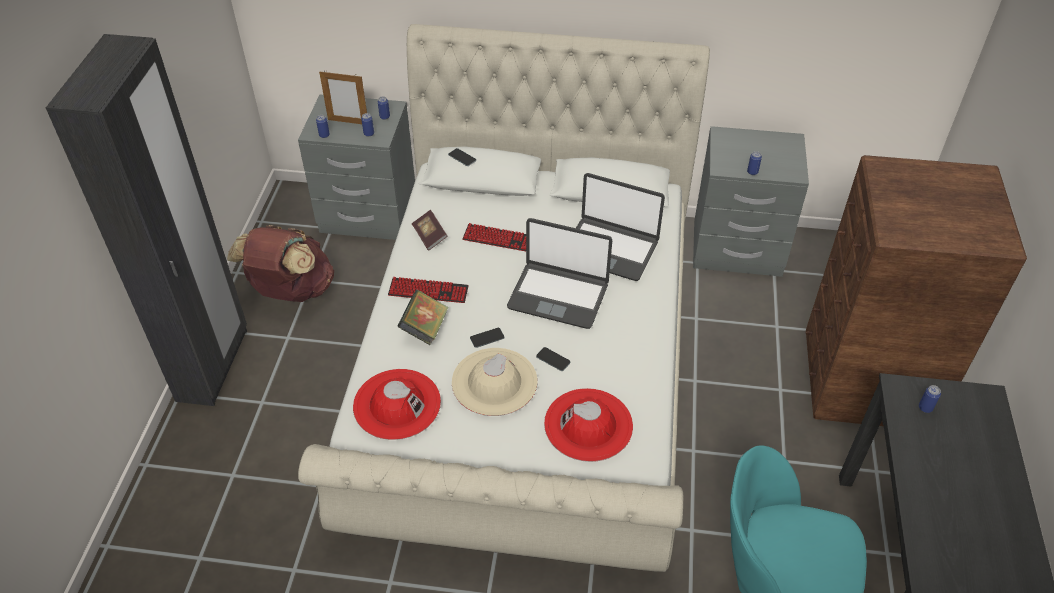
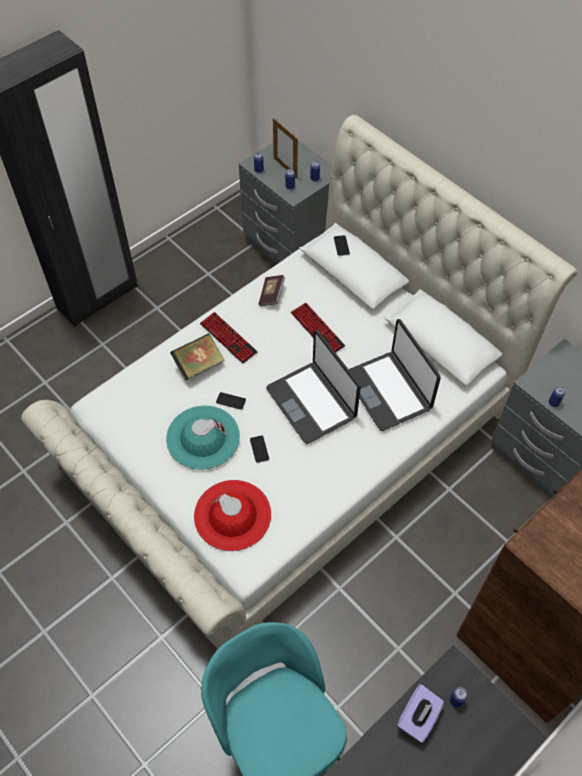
camera: 40 degrees right, 10 degrees up
(291, 291) = (188, 274): brown backpack -> none
(397, 404) = (129, 408): red hat -> none
(494, 382) = (203, 437): beige hat -> turquoise hat
(916, 440) = (418, 718): none -> purple tissue box

